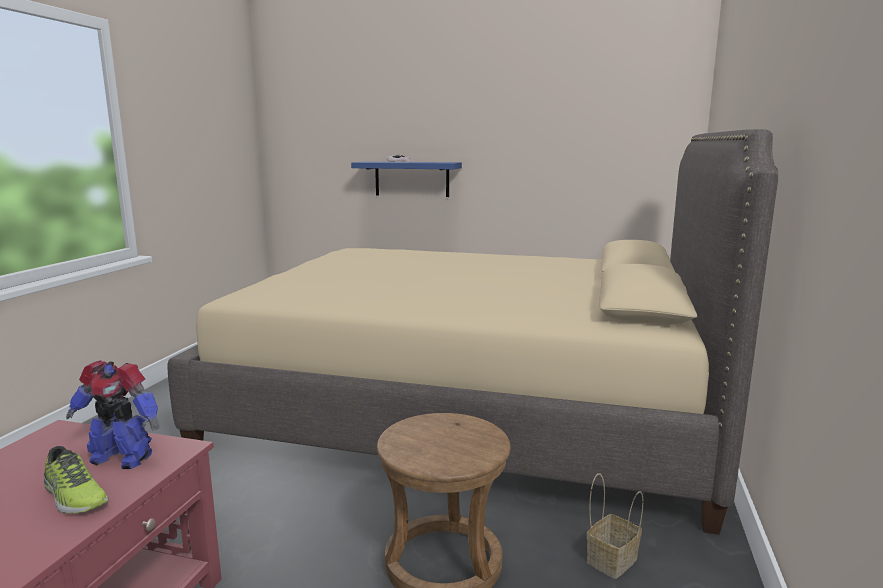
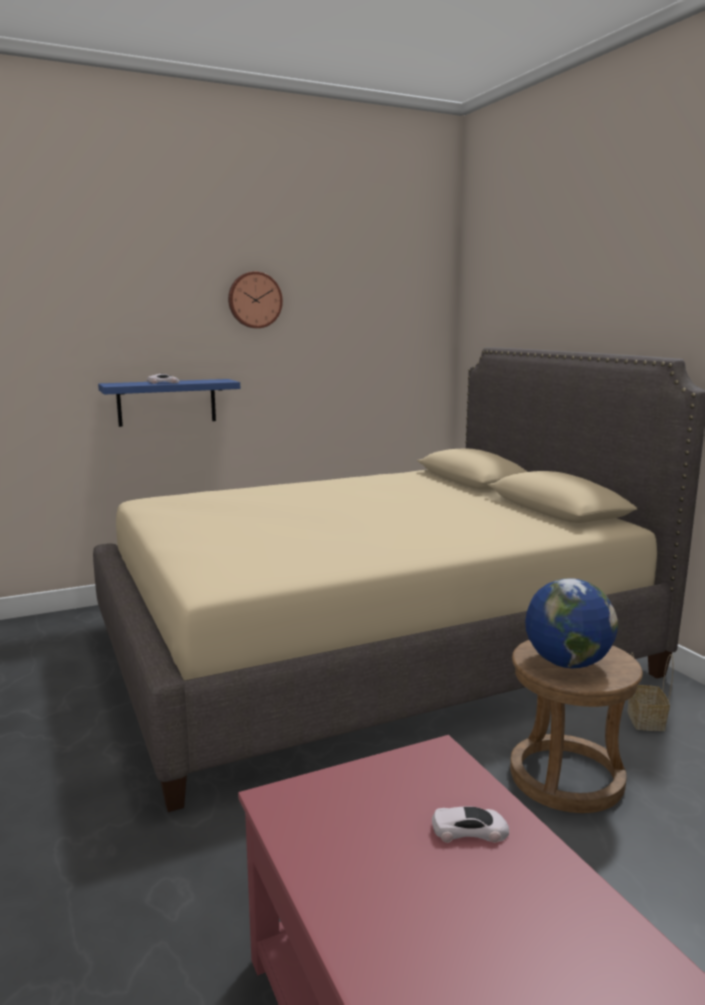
camera: 40 degrees left, 0 degrees up
(73, 496) = (470, 831): shoe -> white toy car
(121, 457) = (415, 784): toy robot -> none
(429, 439) = (567, 663): none -> globe
(487, 94) = (254, 300): none -> wall clock

